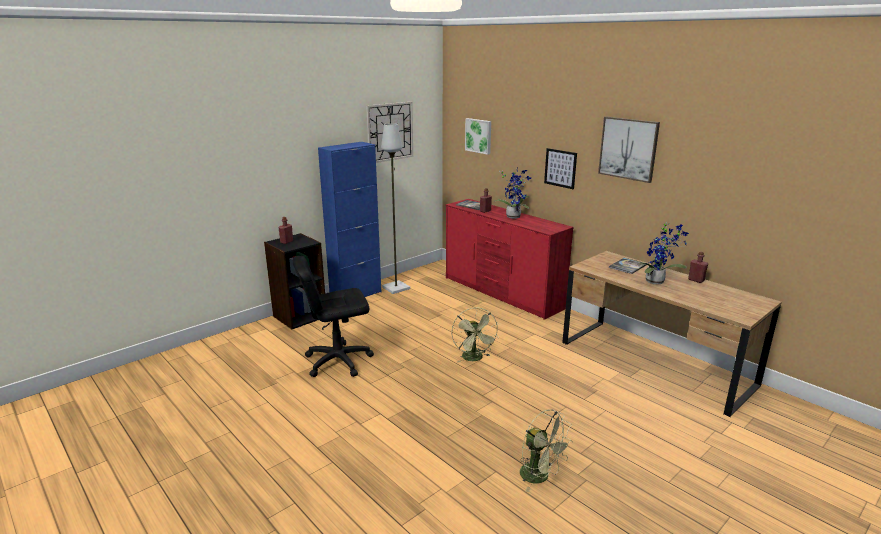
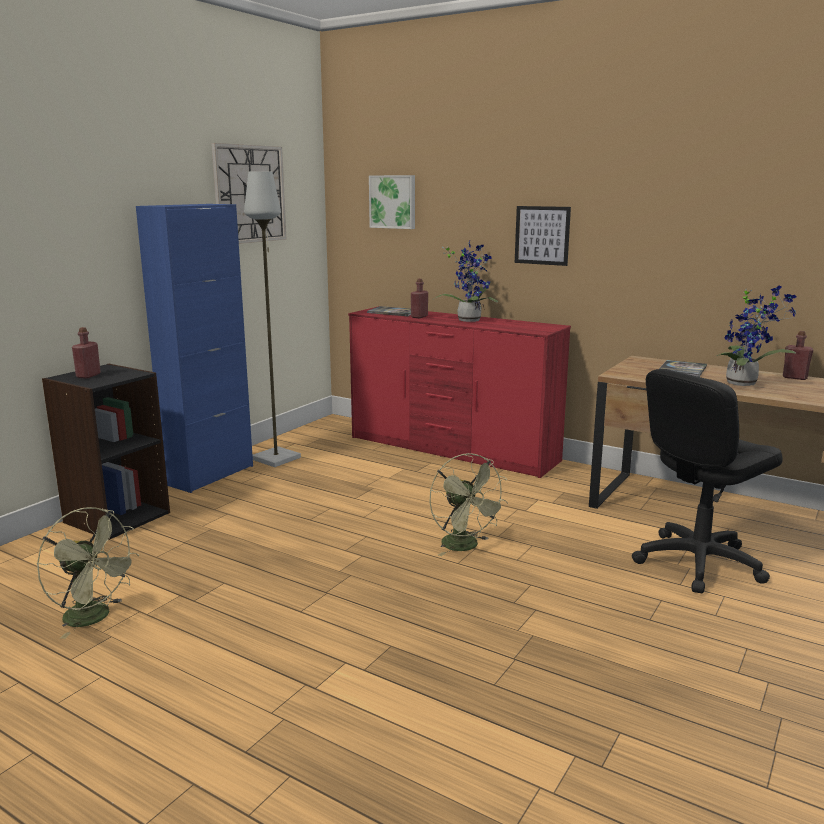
camera: 15 degrees left, 5 degrees down
(338, 361) = (221, 581): black office chair -> black office chair (697, 563)
(540, 477) = (702, 727): green fan -> green fan (95, 618)
(628, 148) = (660, 188): picture -> none

